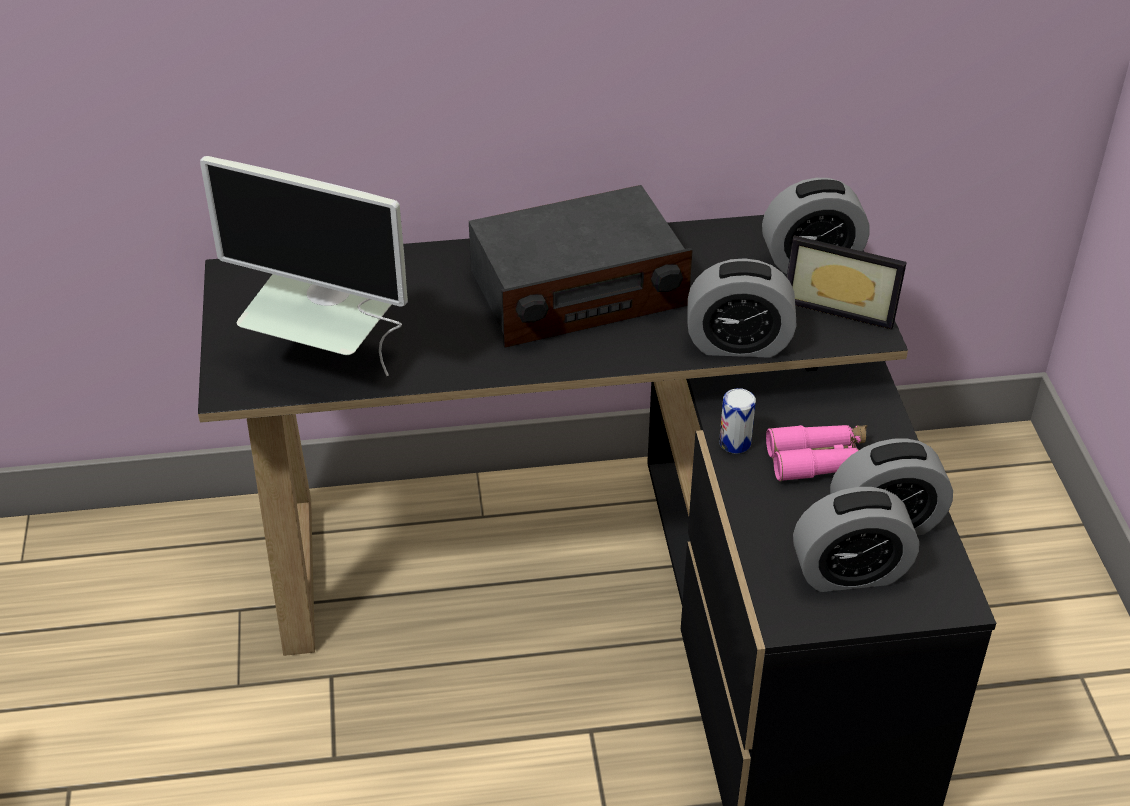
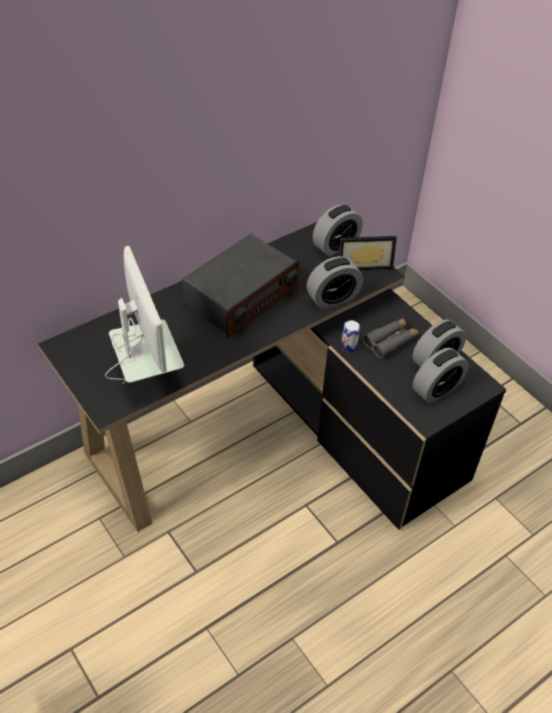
camera: 30 degrees left, 5 degrees up
(329, 360) = (146, 376): monitor -> monitor turned 105 degrees counterclockwise
(821, 460) = (390, 341): pink binoculars -> grey binoculars

